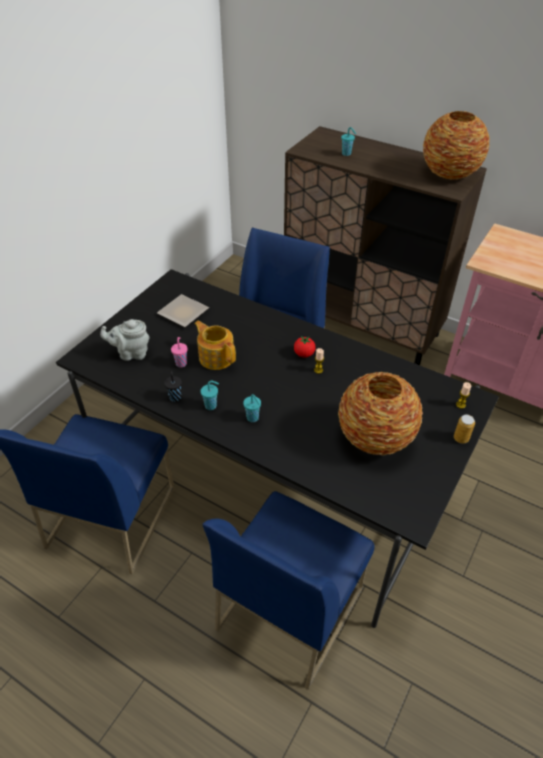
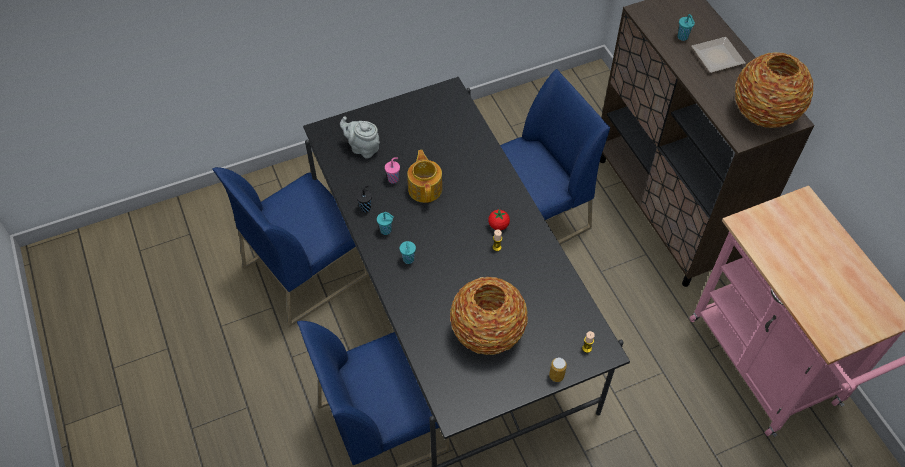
camera: 35 degrees right, 10 degrees up
(185, 312) = (434, 130): plate -> plate (719, 57)

